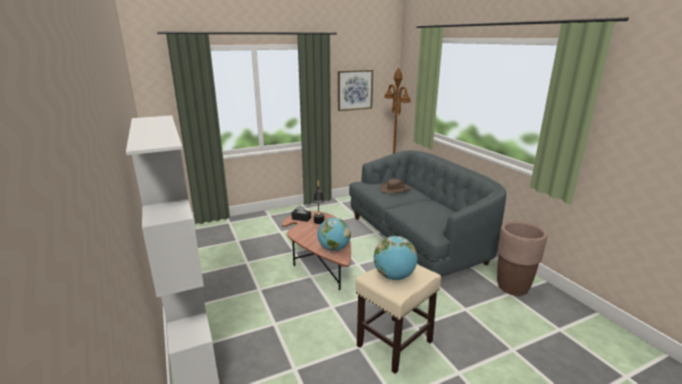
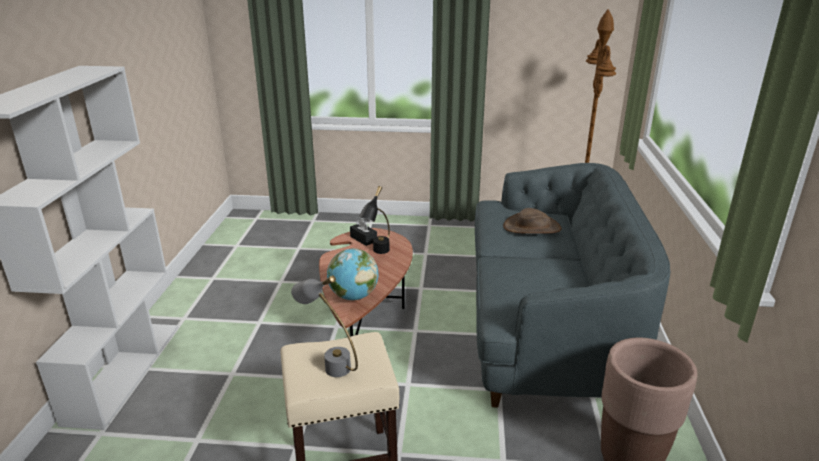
camera: 30 degrees right, 5 degrees up
(355, 90) = (539, 43): picture -> none
(394, 276) = (329, 363): globe -> grey table lamp

